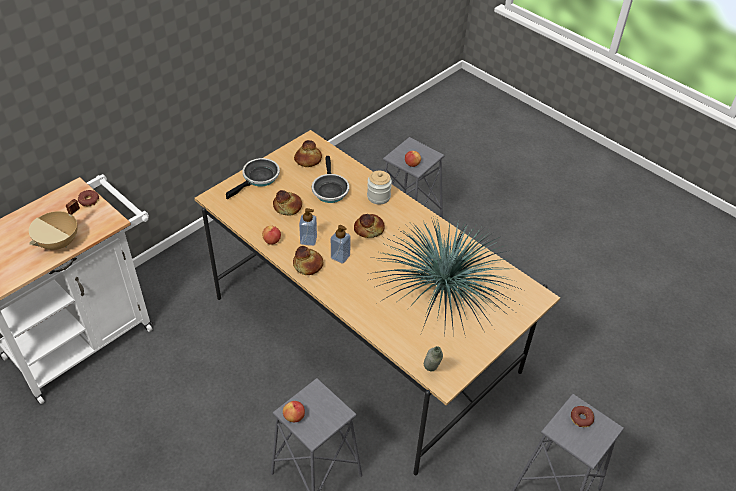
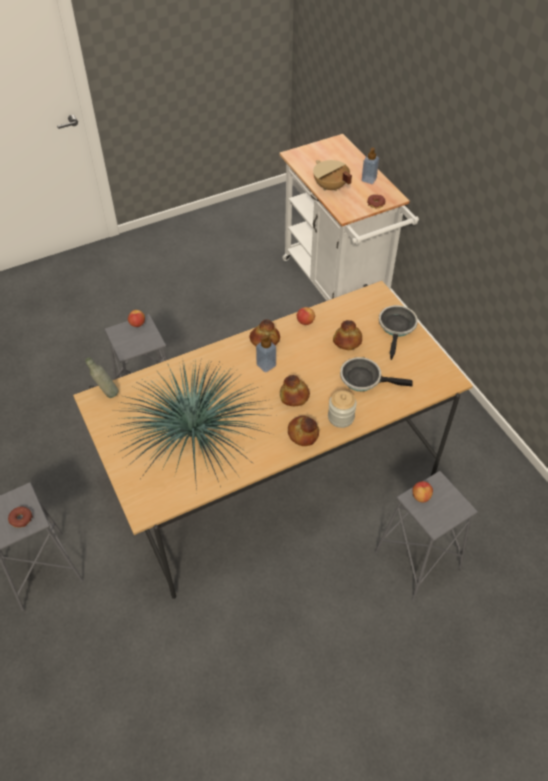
camera: 110 degrees right, 5 degrees up
(259, 178) = (397, 328): frying pan -> frying pan turned 135 degrees counterclockwise
(308, 160) = (417, 371): bread -> bread (303, 433)
(308, 240) = (296, 347): soap dispenser -> soap dispenser (369, 179)

